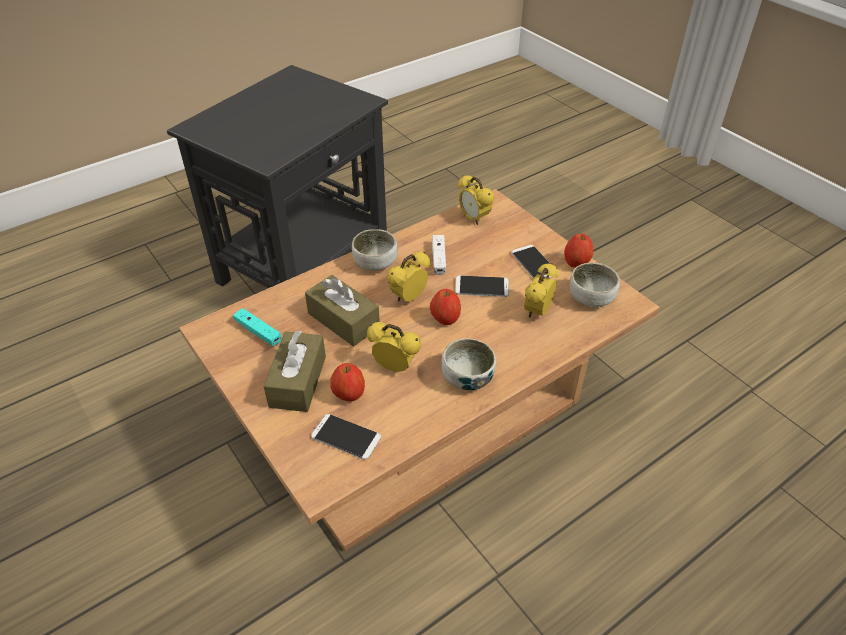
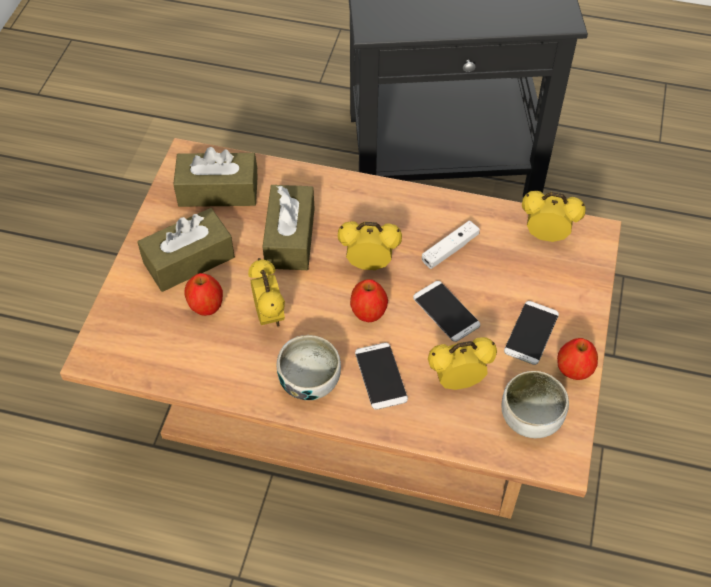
camera: 50 degrees right, 10 degrees up
(258, 332) = (218, 191): turquoise game controller -> brown tissue box
(346, 437) = (159, 338): phone -> phone (381, 376)
(375, 262) = (390, 205): bowl -> none
(474, 218) = (546, 236): alarm clock -> alarm clock turned 90 degrees clockwise

